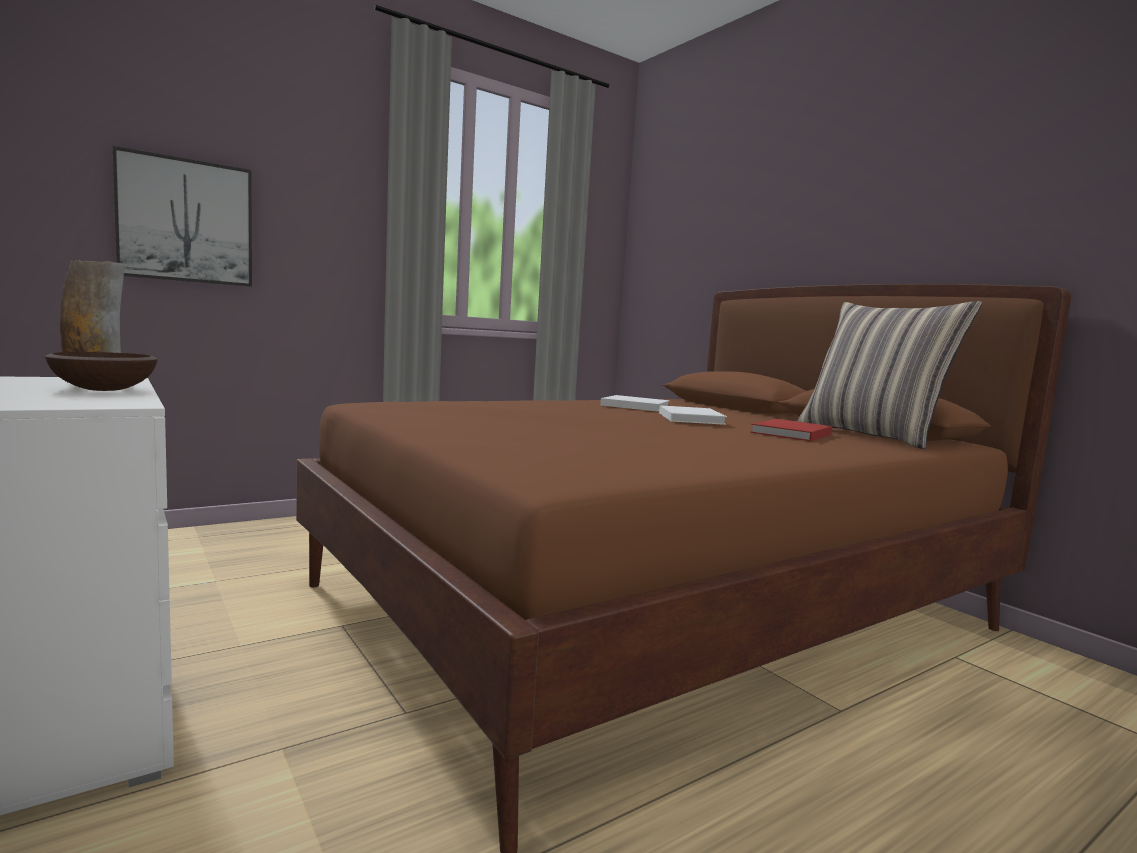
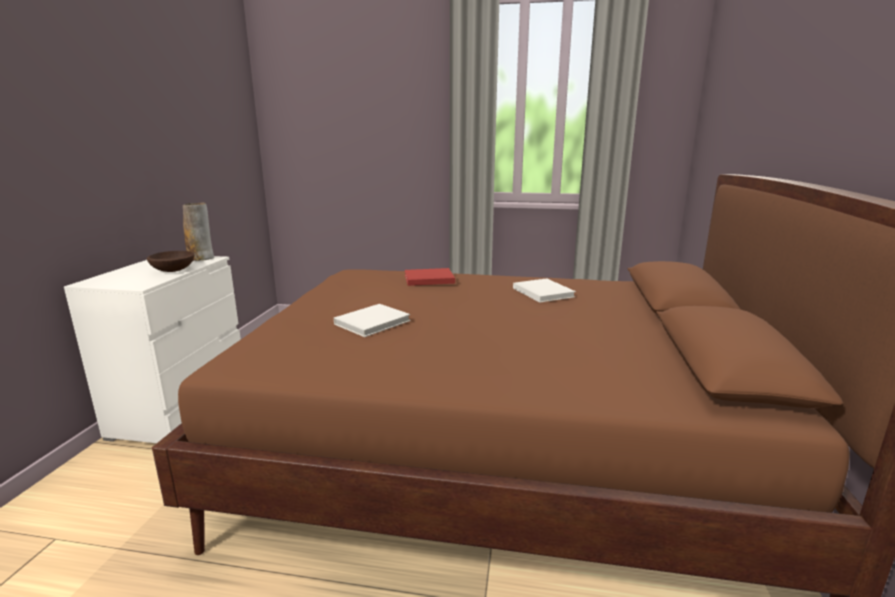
camera: 45 degrees right, 10 degrees up
(185, 221) = (338, 145): picture -> none
(690, 418) = (538, 316): white book -> white book (374, 322)
(790, 433) = (571, 354): red book -> red book (427, 279)
(871, 435) = (672, 374): pillow -> none

